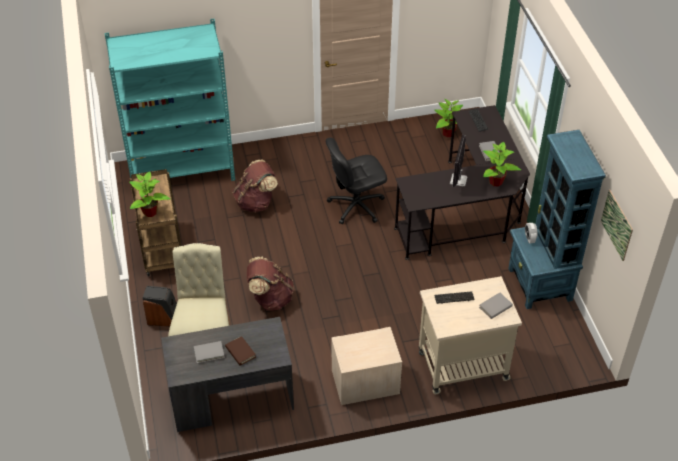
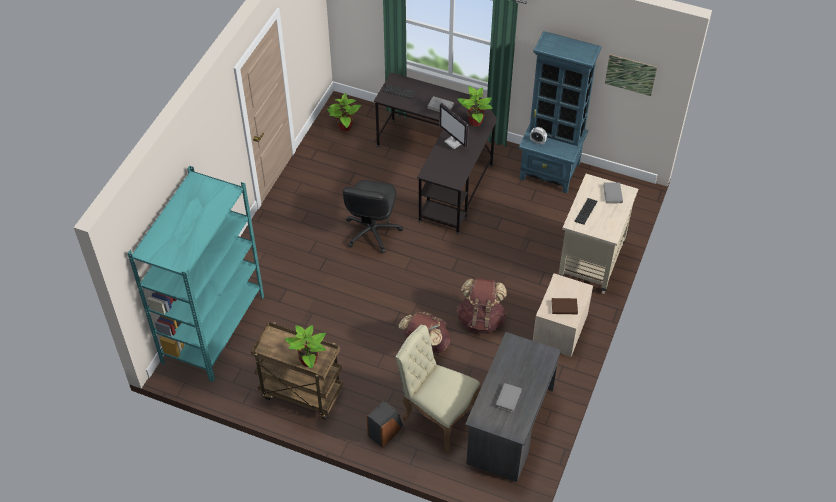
camera: 55 degrees left, 5 degrees up
(240, 352) = (523, 376): brown book -> brown book (564, 307)
(256, 202) = (305, 296): brown backpack -> brown backpack (481, 319)

